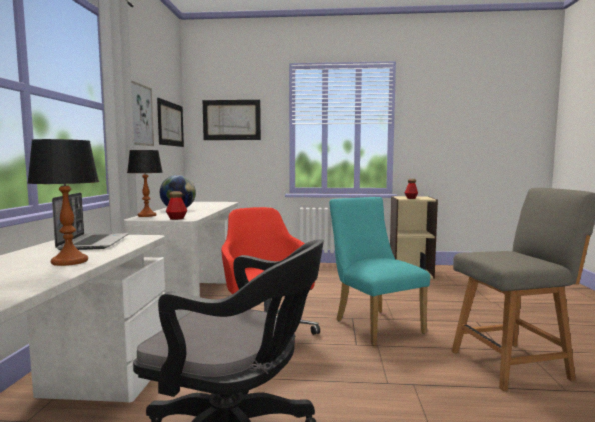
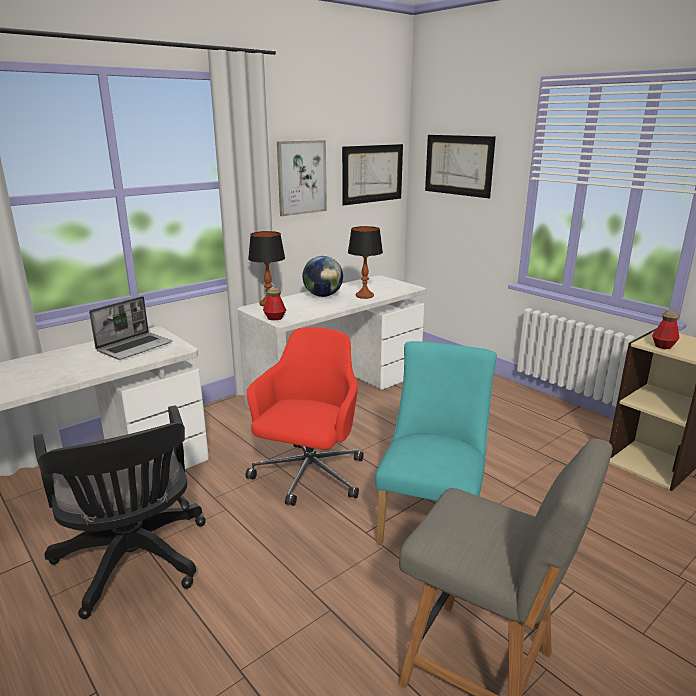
camera: 45 degrees right, 15 degrees up
(69, 261) = (71, 371): table lamp -> table lamp (364, 296)

